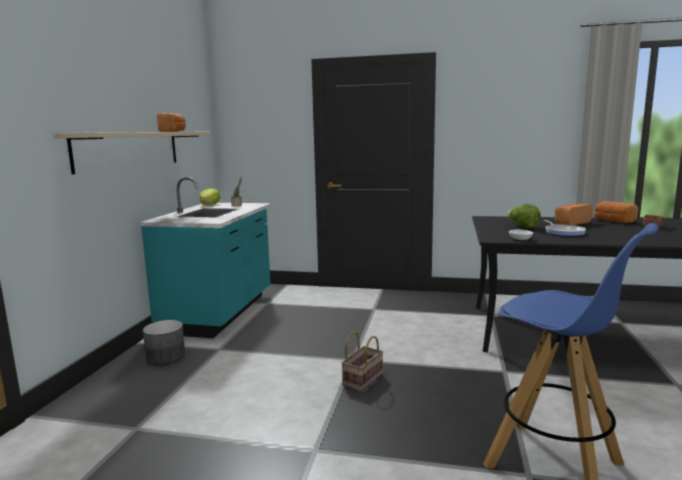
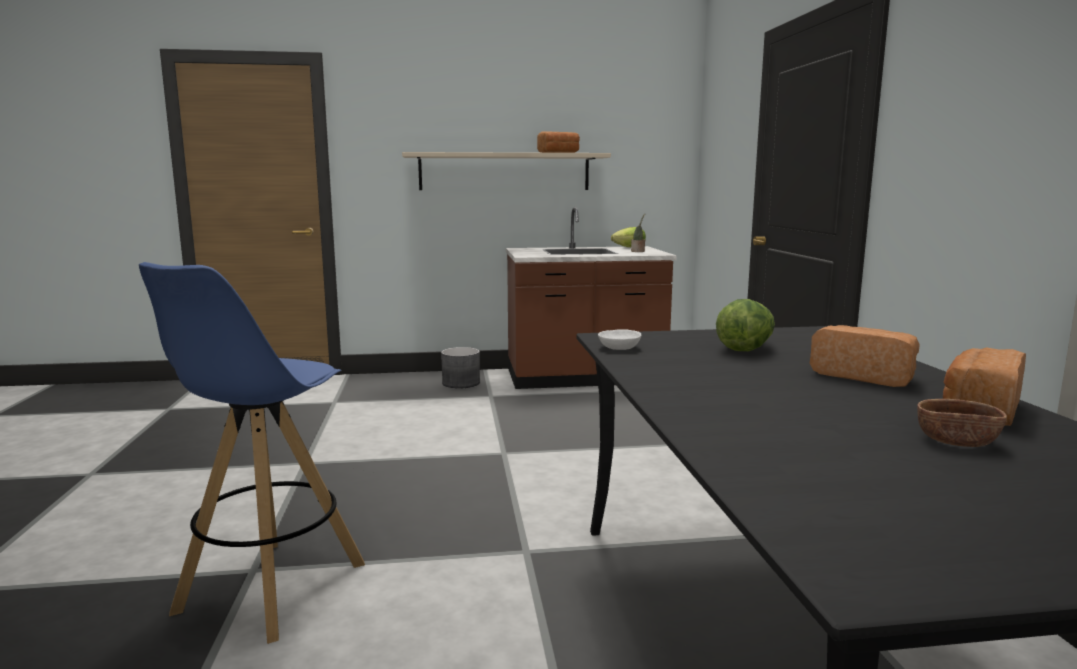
camera: 70 degrees right, 0 degrees up
(220, 313) = (584, 378): turquoise counter -> brown counter
(362, 379) = (454, 464): basket -> none
(563, 232) = (725, 369): frying pan -> none

